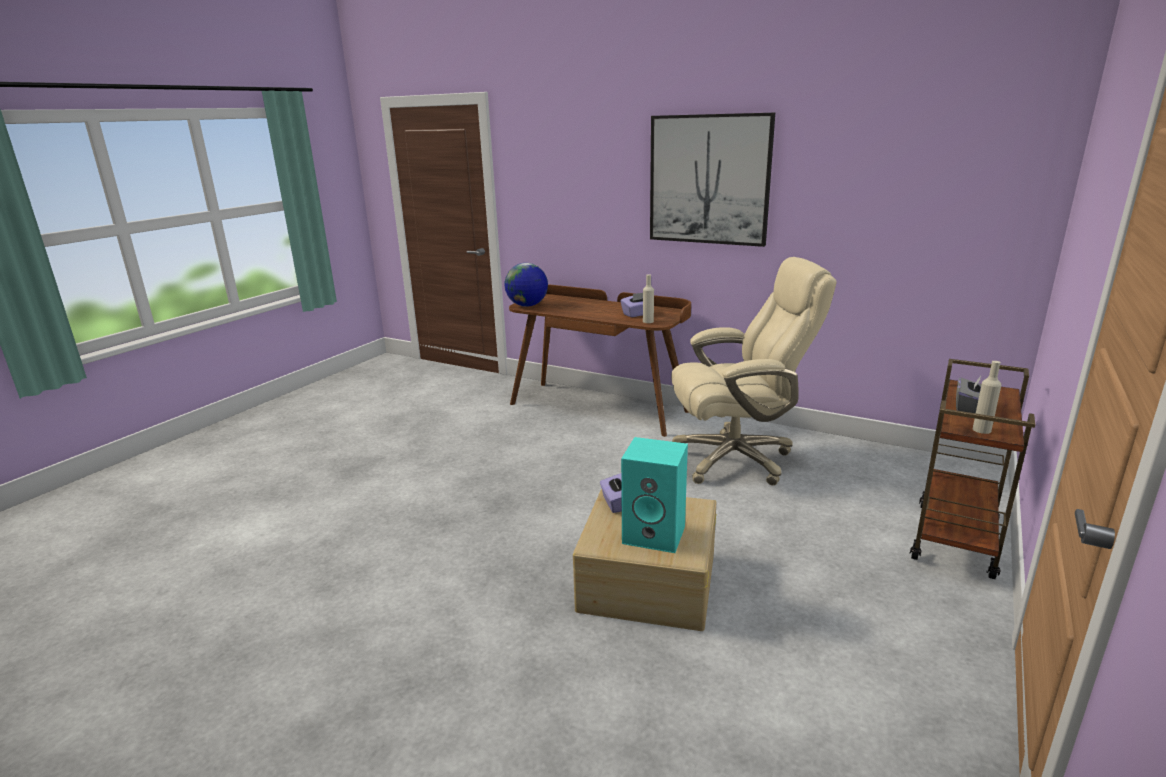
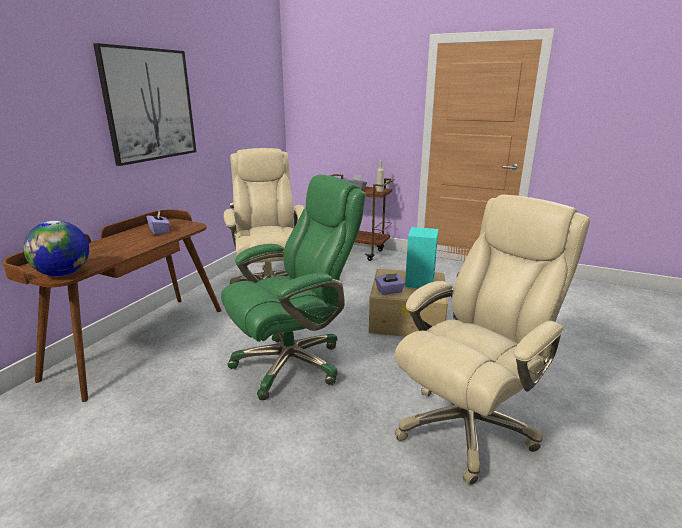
camera: 95 degrees left, 0 degrees up
(378, 599) = (470, 427): none -> beige office chair
(536, 486) = (294, 365): none -> green office chair
(648, 321) = (186, 228): beige bottle -> none

